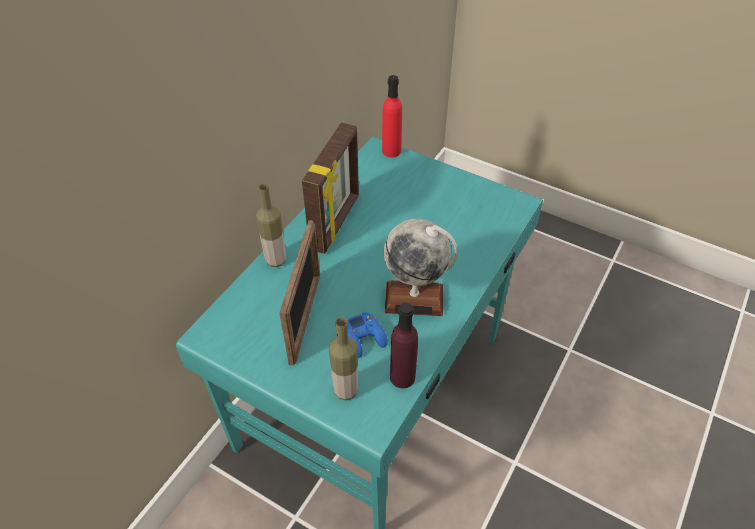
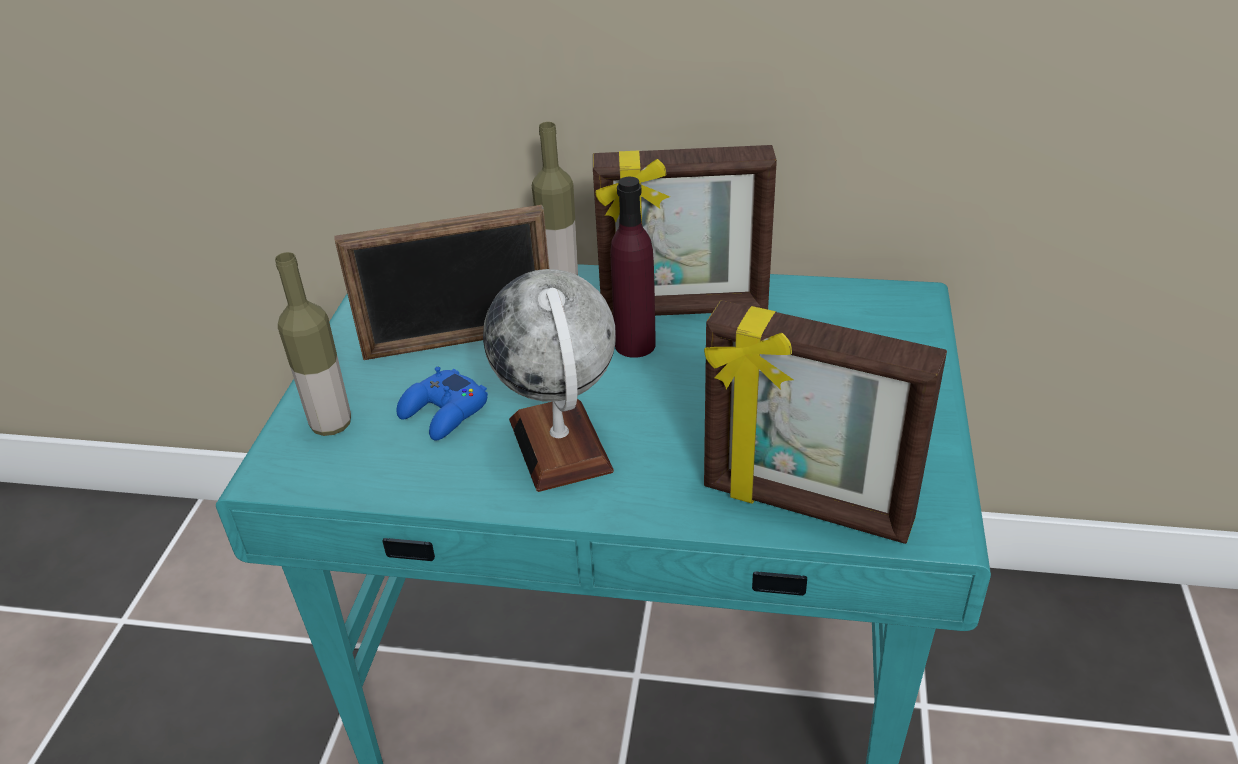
camera: 70 degrees right, 10 degrees down
(391, 151) = (923, 314): red bottle -> none
(402, 377) = (378, 479): purple bottle -> purple bottle (635, 345)
(492, 233) = (805, 507): none -> picture frame

